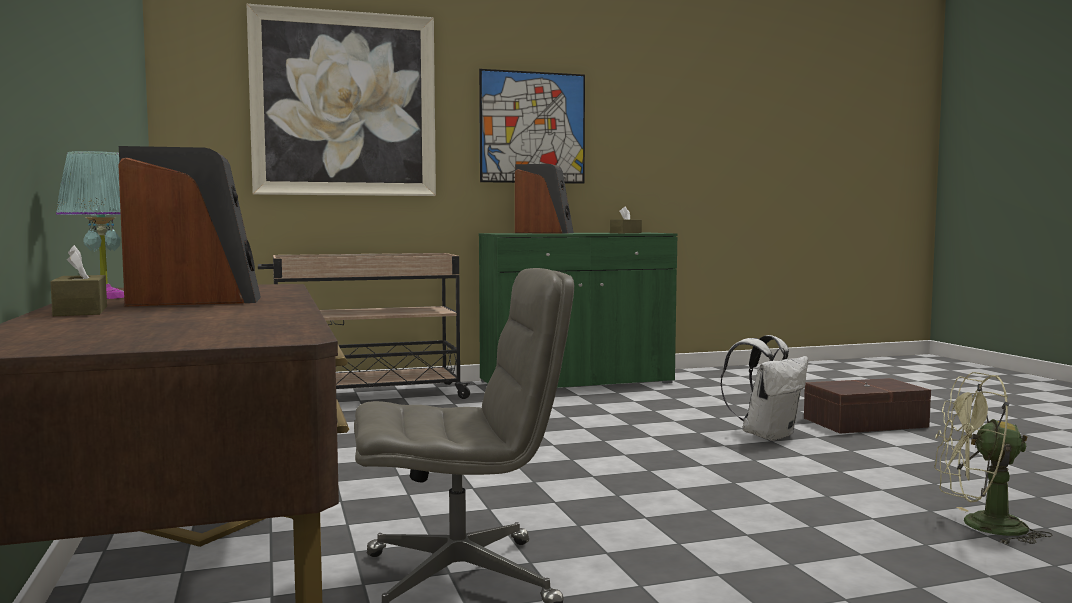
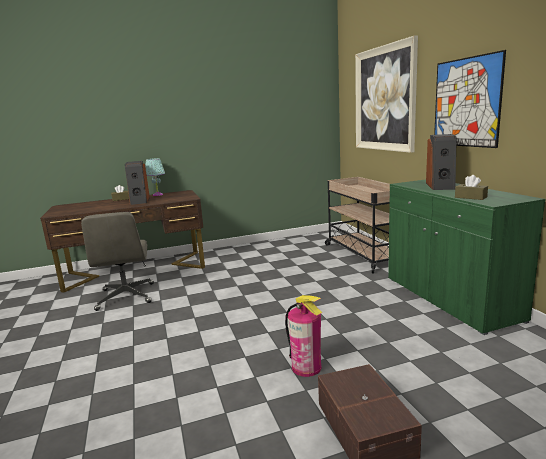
camera: 90 degrees right, 10 degrees up
(767, 435) = (306, 367): white backpack -> fire extinguisher
(980, 526) = (100, 422): green fan -> none

